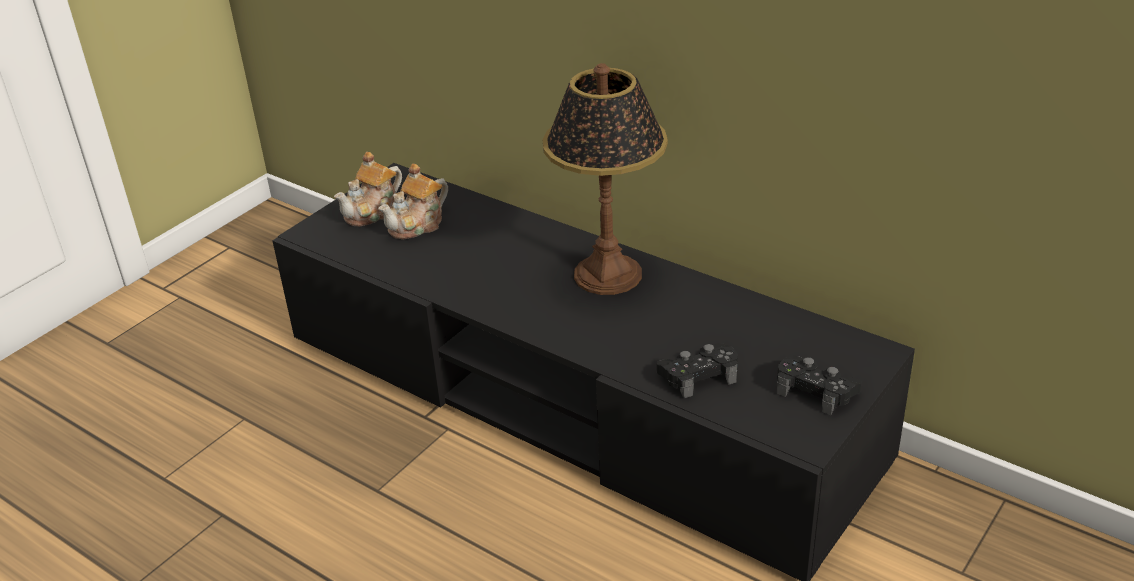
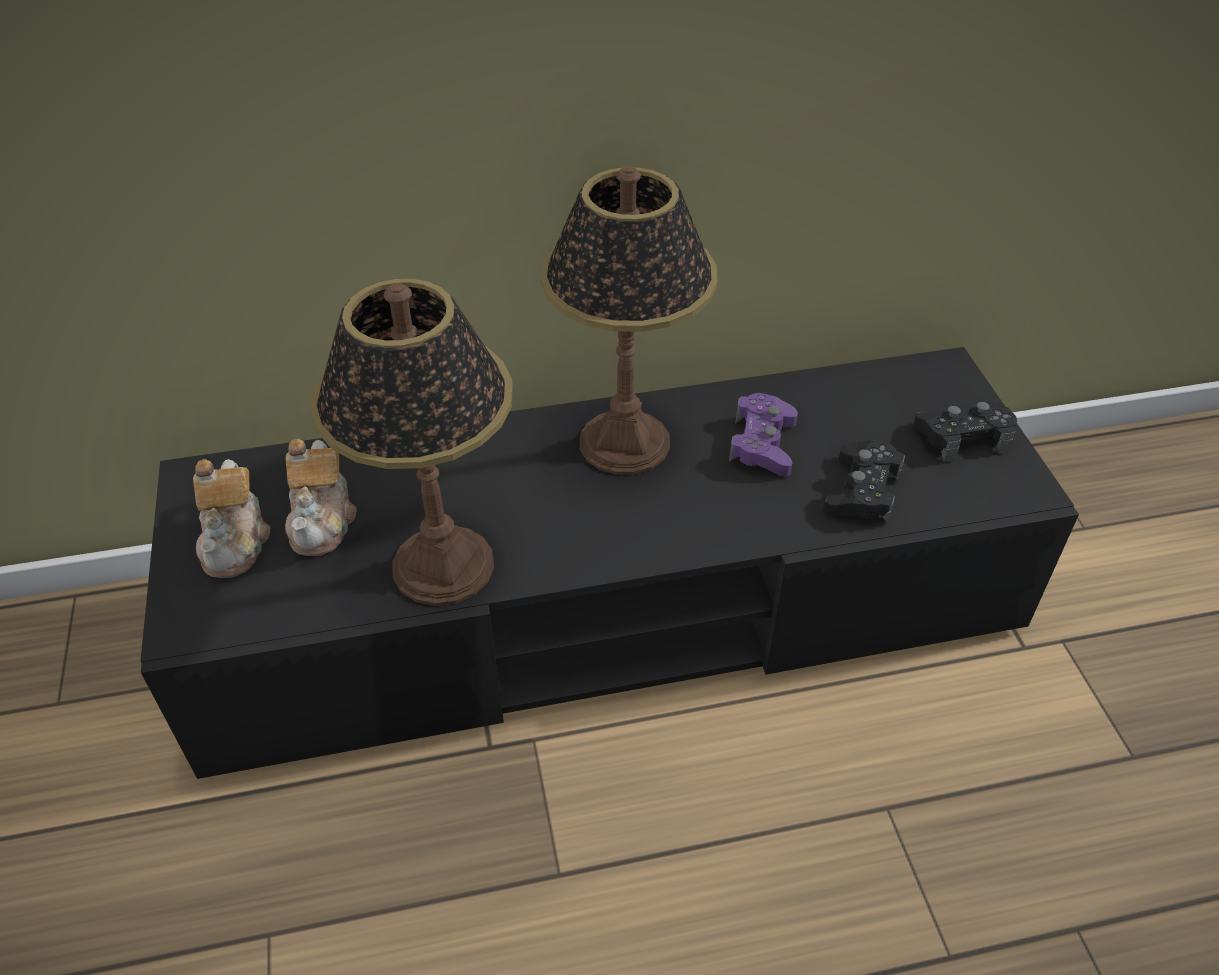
camera: 50 degrees left, 10 degrees up
(436, 274) = (442, 566): none -> table lamp
(682, 319) = (762, 444): none -> purple game controller

